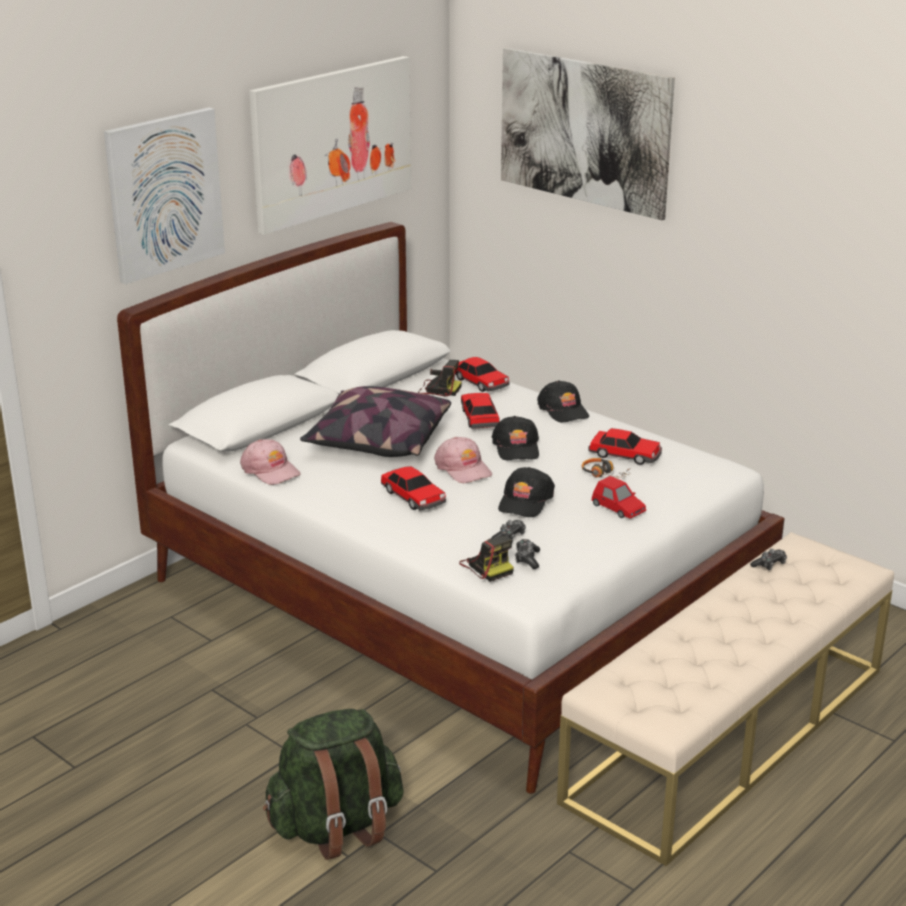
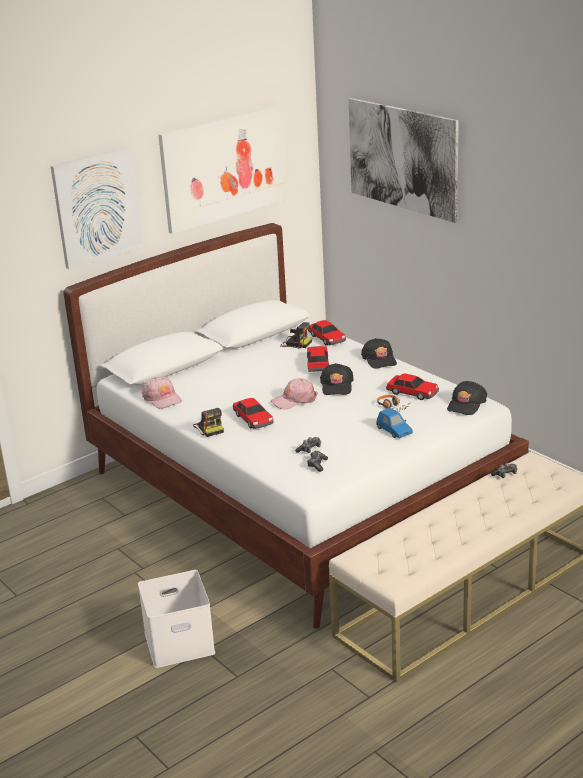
camera: 10 degrees right, 0 degrees up
(336, 826) = (178, 643): green backpack -> white storage box
(377, 442) = (241, 380): pillow -> none
(463, 468) = (294, 400): pink cap -> pink cap turned 90 degrees clockwise
(487, 566) = (288, 469): camera -> camera (209, 428)
(525, 501) = (329, 424): black cap -> black cap (466, 404)
(618, 508) = (394, 431): red toy car -> blue toy car

